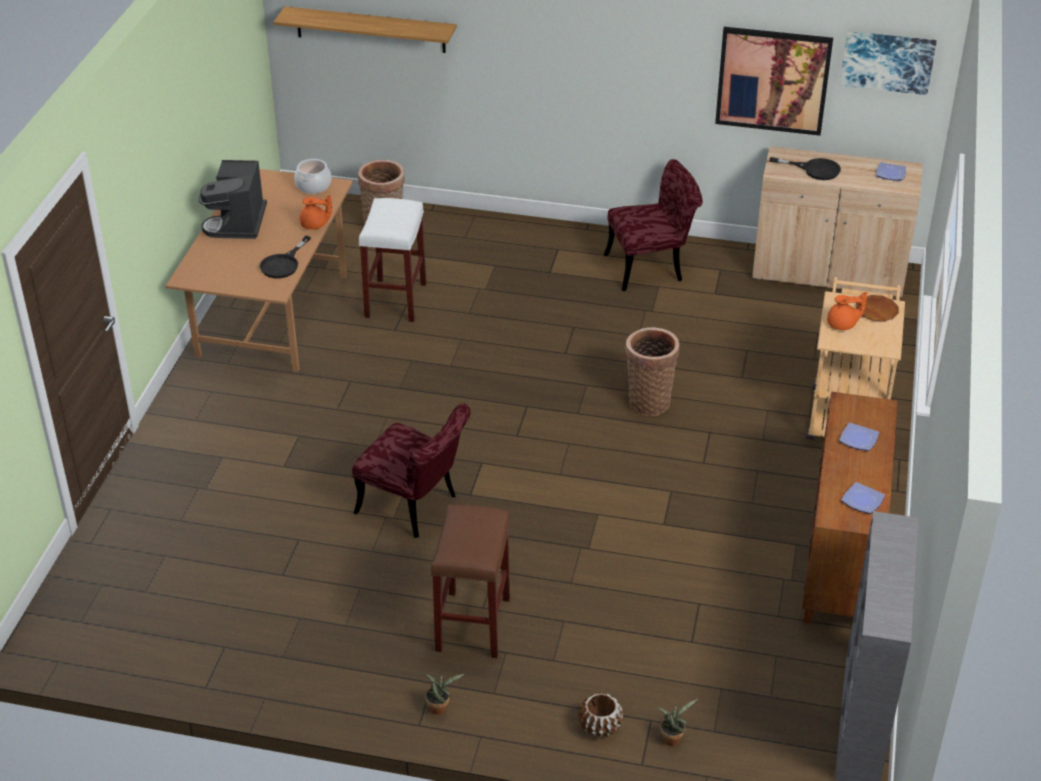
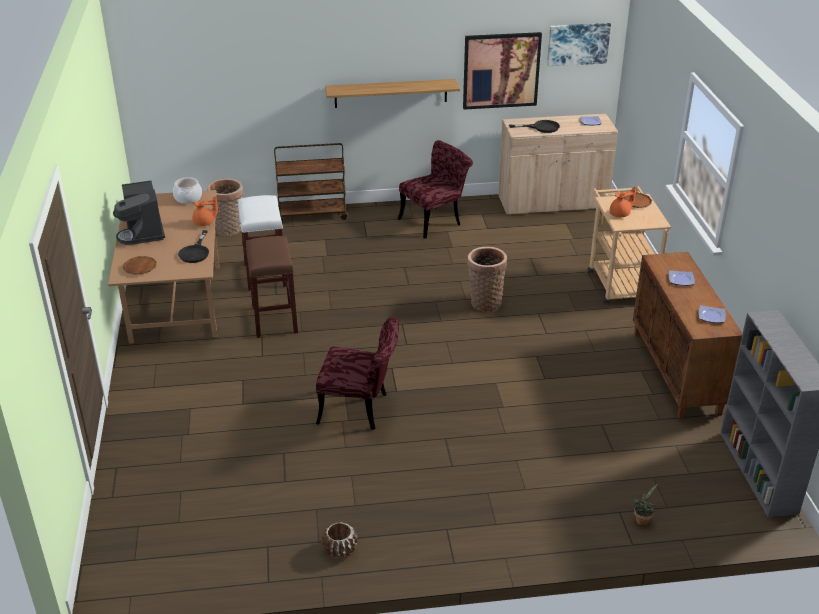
camera: 20 degrees left, 5 degrees down
(210, 271) = (140, 267): none -> brown plate
(370, 29) = (200, 79): shelf -> shelf (391, 93)
(439, 707) = (462, 545): potted plant -> none
(473, 625) = (452, 480): brown stool -> brown stool (275, 320)
(497, 226) = (312, 214): none -> brown cart
(600, 725) = (586, 526): brown planter -> brown planter (339, 549)

